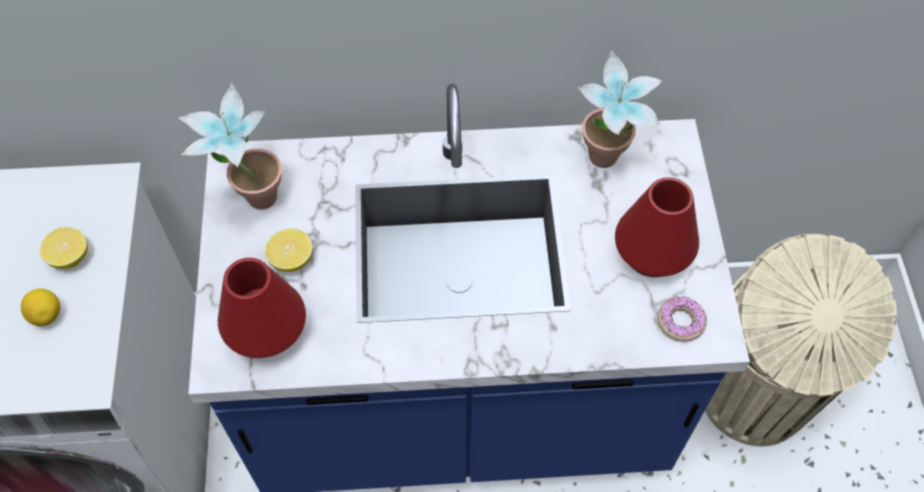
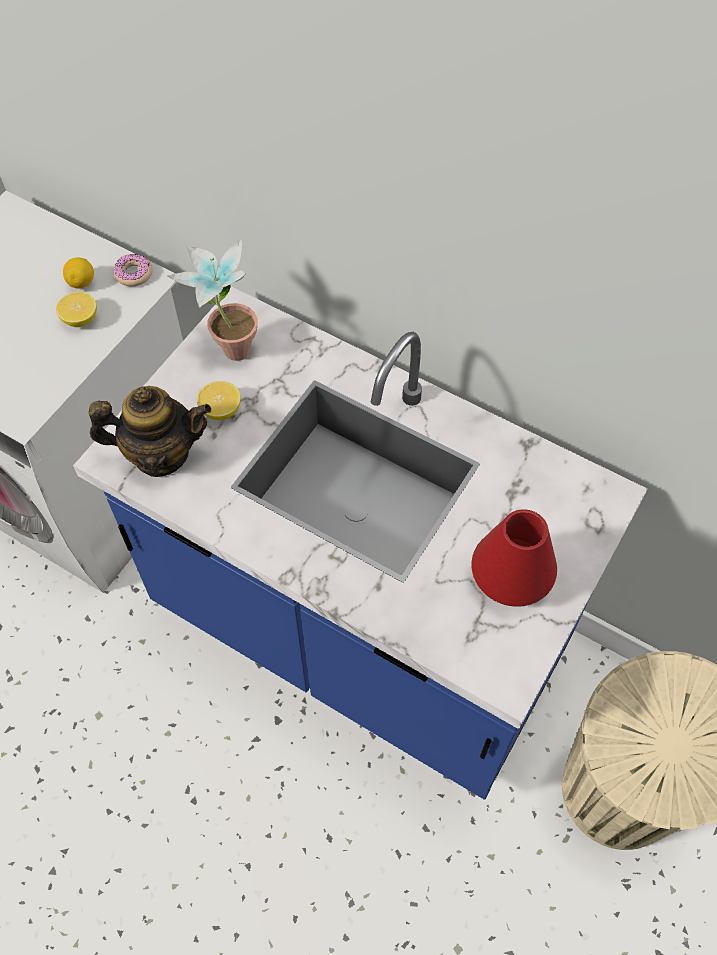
camera: 35 degrees right, 0 degrees up
(47, 315) = (34, 352): lemon -> lemon (82, 282)
(267, 332) = (160, 454): red vase -> teapot
(605, 165) = (531, 482): potted plant -> none
(680, 322) = (488, 650): donut -> donut (134, 274)

